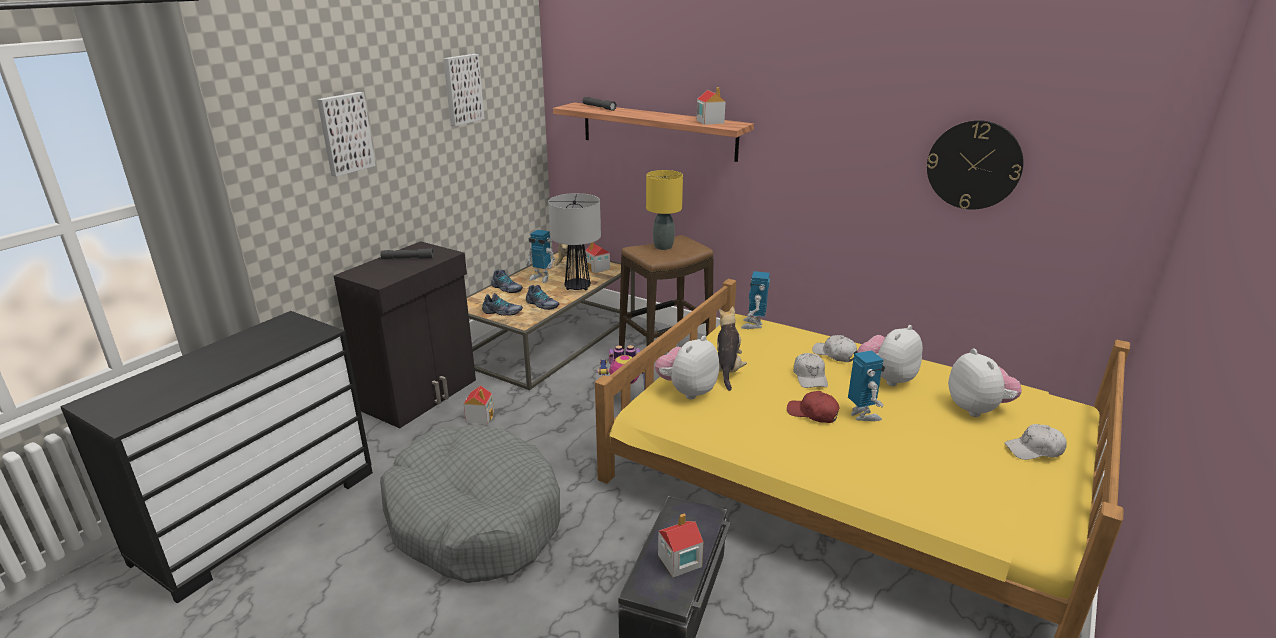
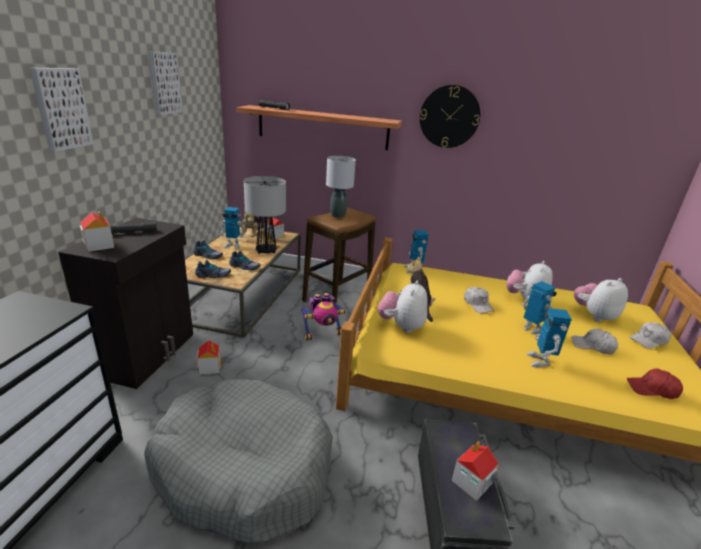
camera: 20 degrees left, 0 degrees up
(663, 247) = (338, 215): yellow table lamp -> grey table lamp
(710, 121) = (370, 118): toy house -> toy house (99, 245)
(812, 414) = (500, 333): red cap -> red cap (652, 389)
(834, 354) = (480, 286): white cap -> white cap (593, 346)
(840, 452) = (540, 361): none -> toy robot
(974, 165) = (563, 148): wall clock -> wall clock (449, 117)
(977, 409) = (594, 315): plush toy -> plush toy turned 90 degrees counterclockwise

